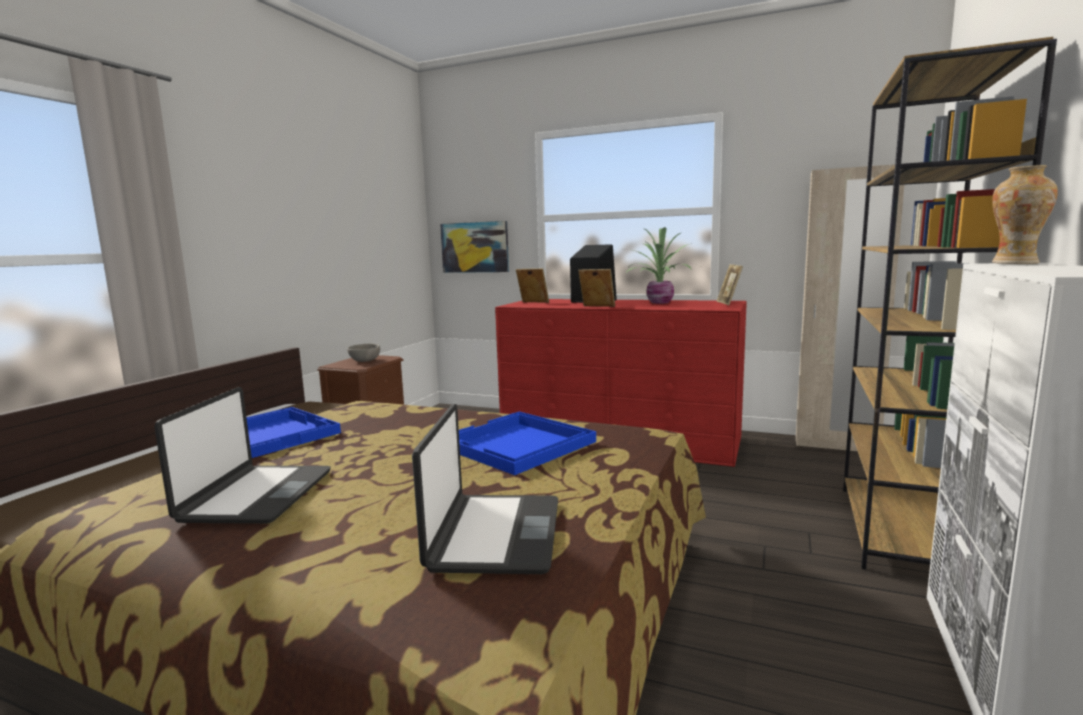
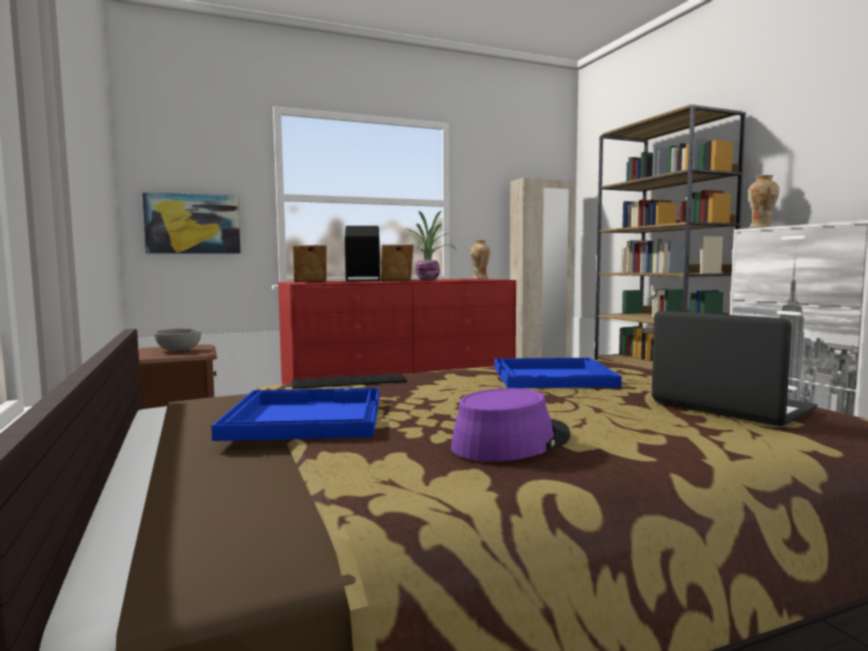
camera: 45 degrees left, 5 degrees down
(256, 495) = (511, 441): laptop -> purple hat
(391, 409) = (347, 381): none -> keyboard
(728, 303) = (480, 278): picture frame -> vase

